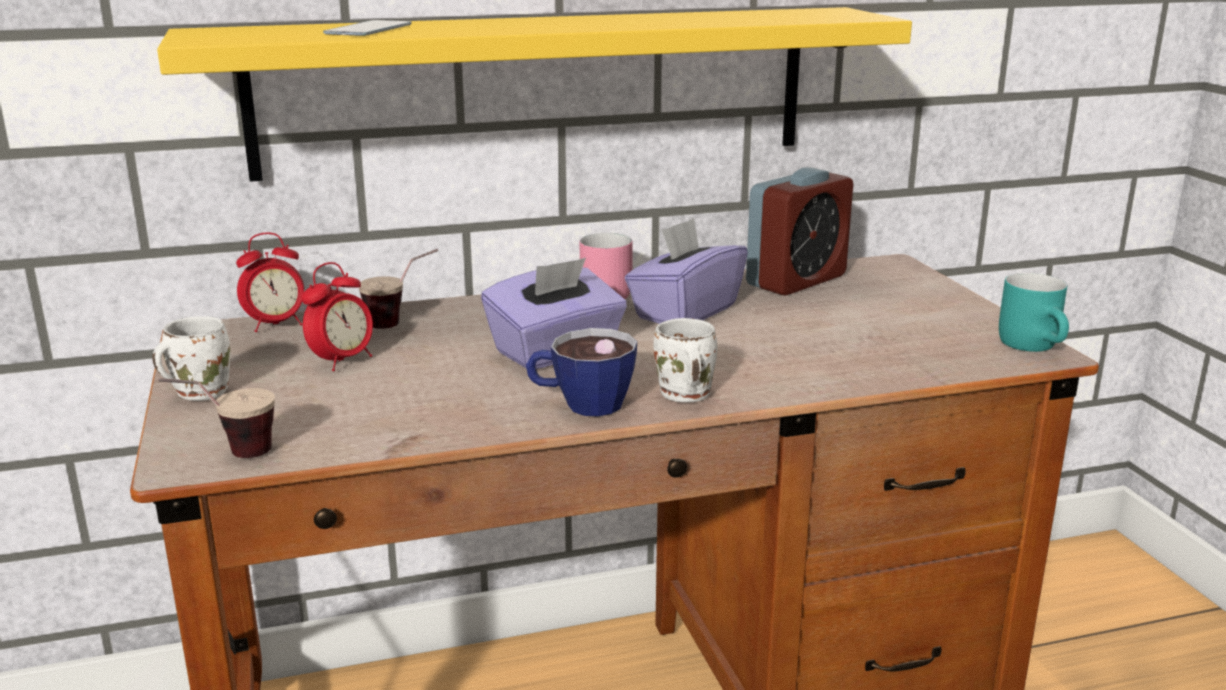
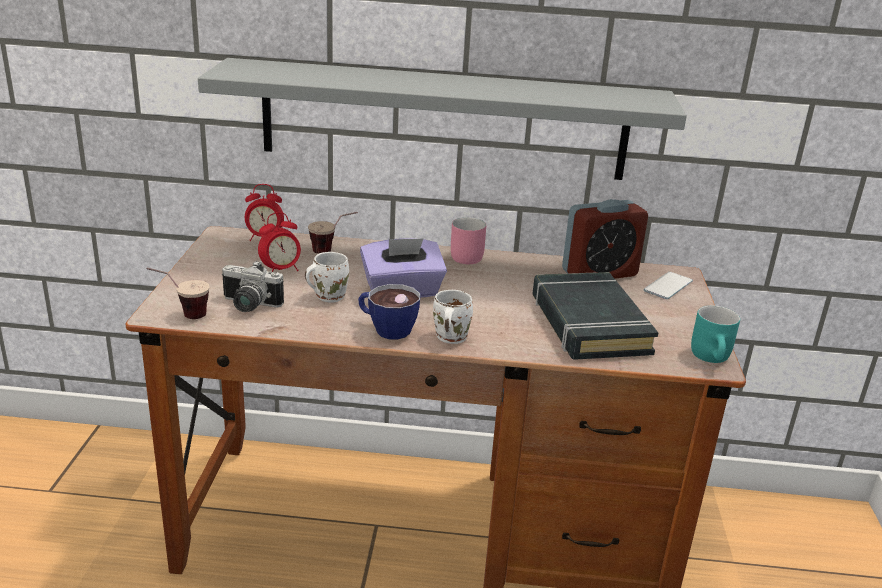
camera: 20 degrees right, 5 degrees up
(198, 392) = (194, 273): white mug -> white mug (328, 296)
(333, 419) = (248, 305): none -> camera
(369, 29) = (328, 75): phone -> phone (668, 286)
(536, 90) = (443, 120): yellow shelf -> grey shelf
(685, 312) = (504, 281): purple tissue box -> none
(847, 340) = (588, 324): none -> black book

